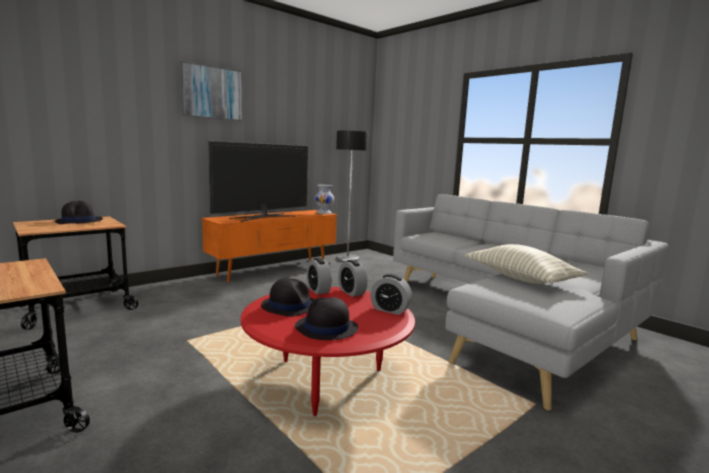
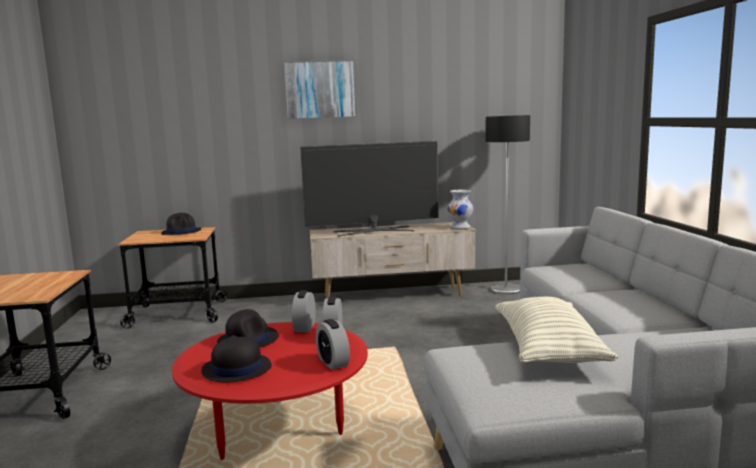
camera: 35 degrees right, 0 degrees up
(273, 270) = (392, 296): orange tv stand -> beige tv stand

